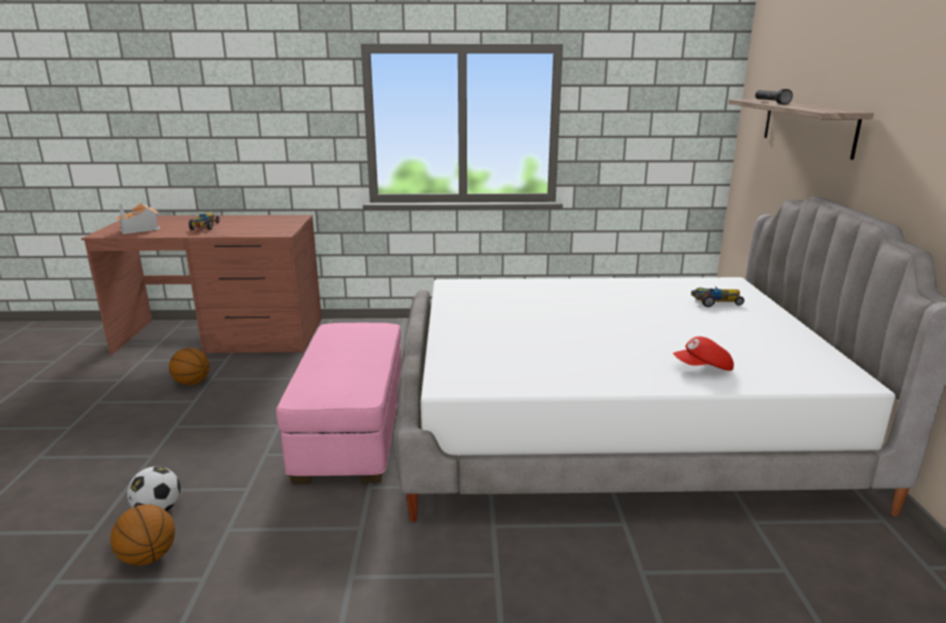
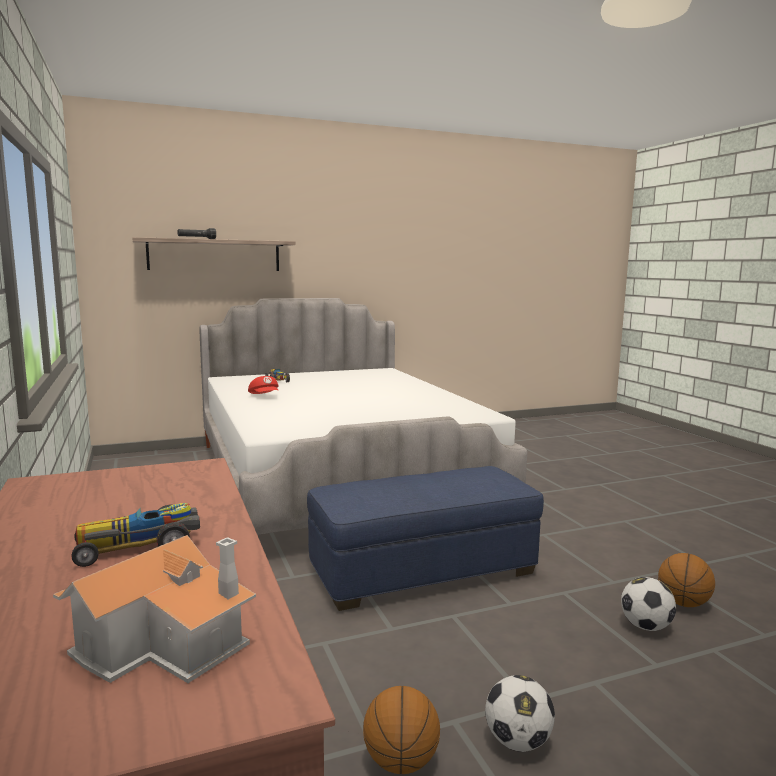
camera: 110 degrees left, 10 degrees down
(157, 414) = (517, 742): none -> football
(352, 428) = (422, 571): pink ottoman -> blue ottoman
(703, 368) = (398, 383): red cap -> red cap (265, 396)

